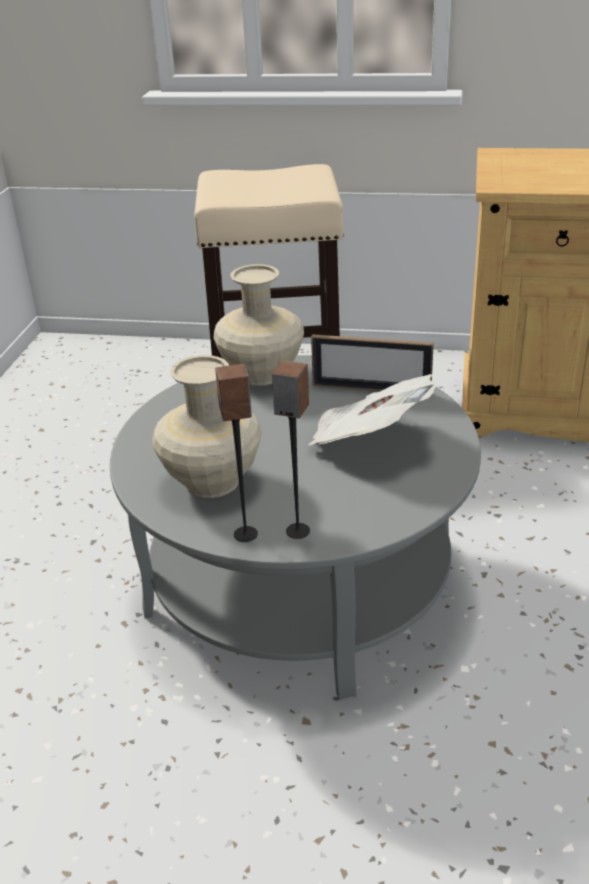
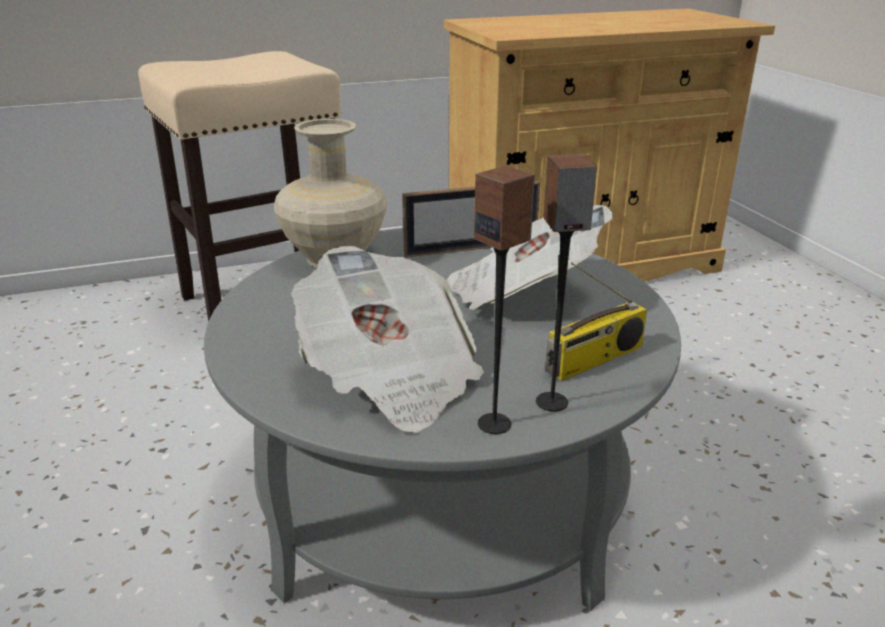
camera: 30 degrees left, 5 degrees down
(212, 482) = (390, 377): beige vase -> newspaper
(361, 509) = (594, 360): none -> radio

